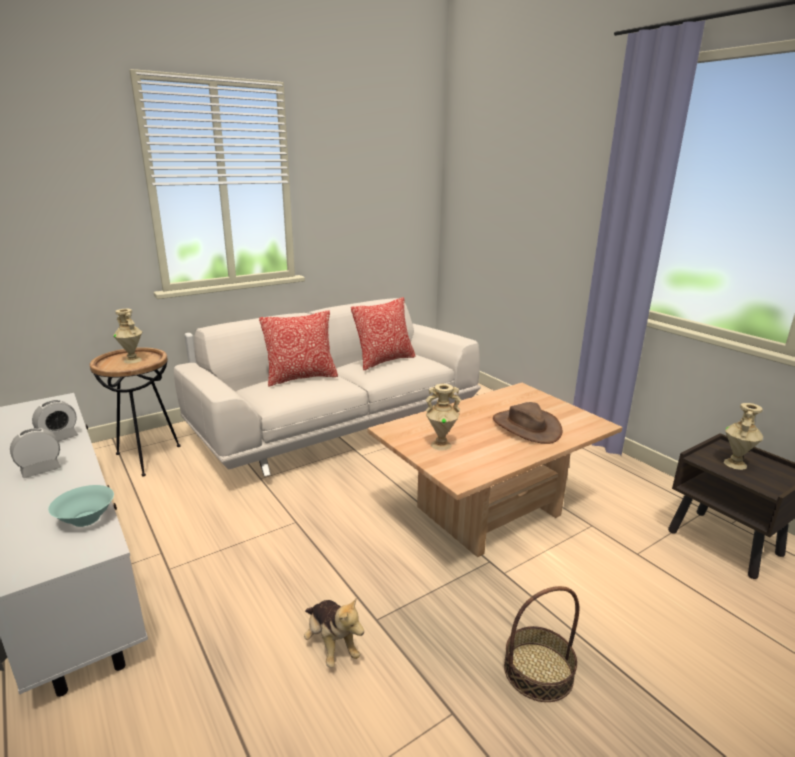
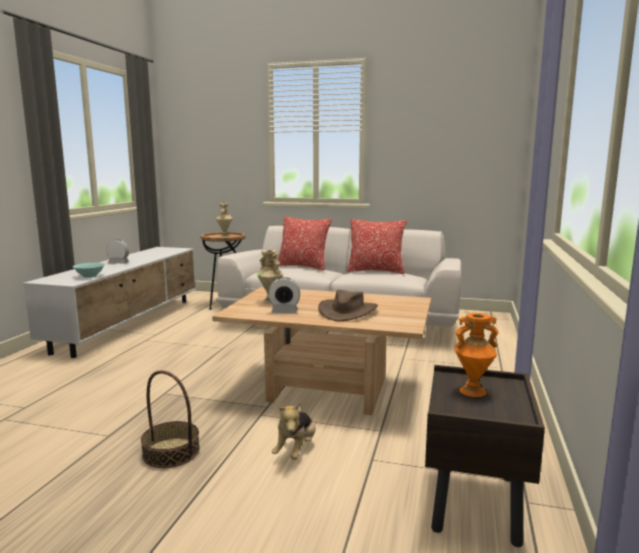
camera: 50 degrees right, 10 degrees down
(59, 438) = (148, 258): alarm clock -> alarm clock (284, 312)
(331, 644) = (131, 389): plush toy -> plush toy (296, 450)
(735, 464) = (472, 391): beige vase -> orange vase

